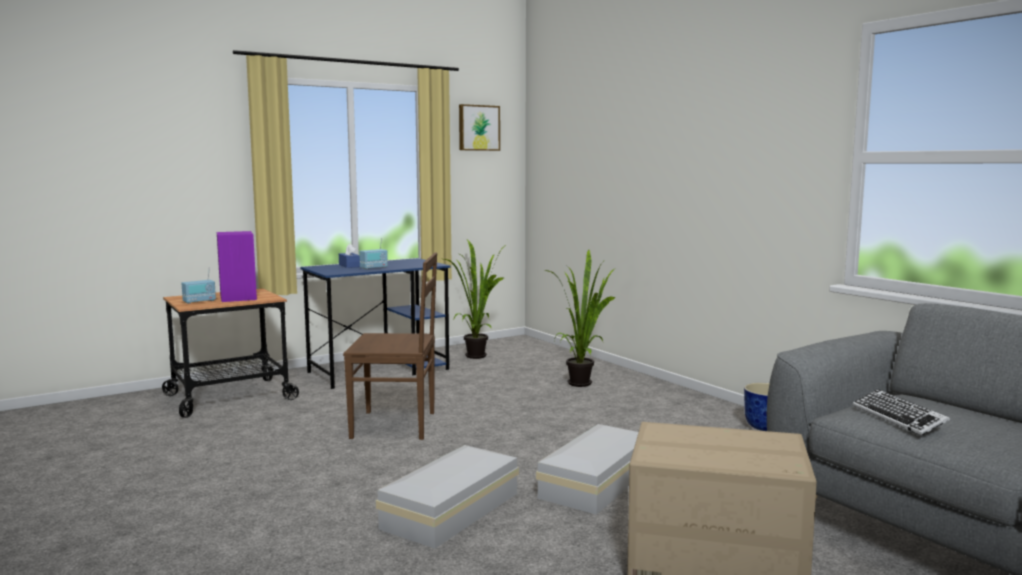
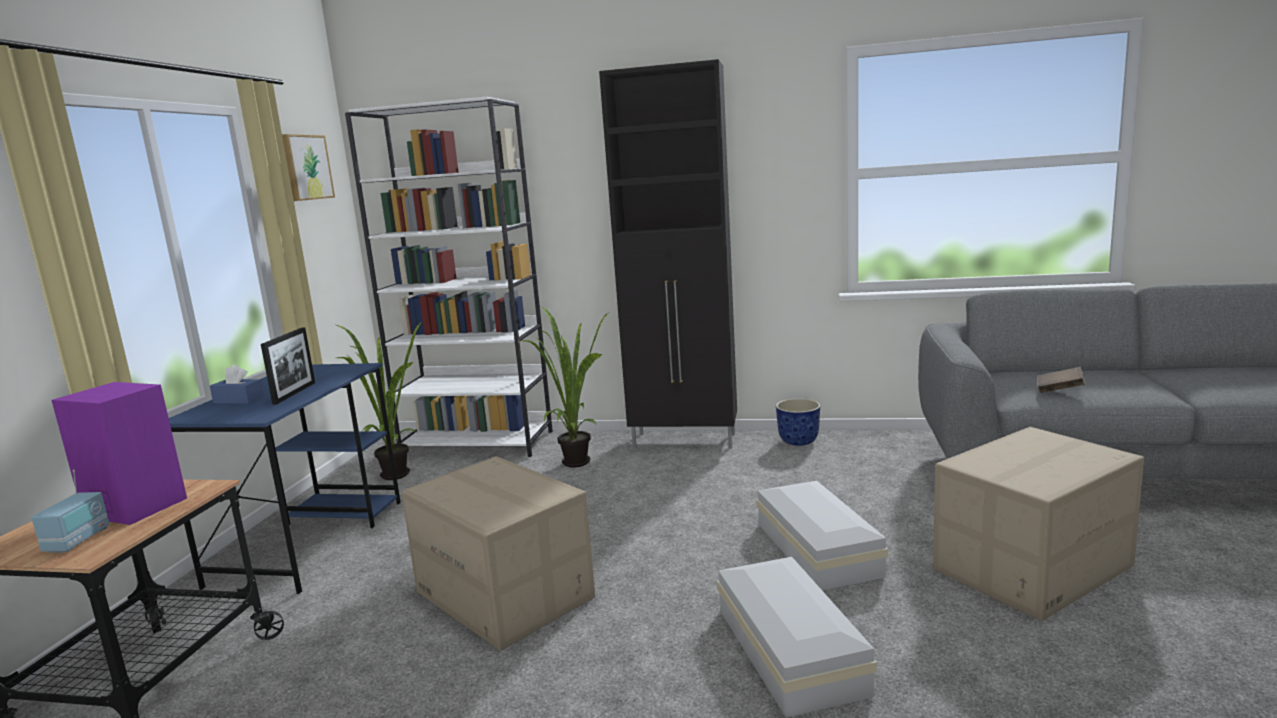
camera: 45 degrees left, 5 degrees up
(374, 268) = (294, 393): radio -> picture frame
(397, 425) = (506, 594): brown chair -> cardboard box
(553, 355) = (479, 443): none -> white bookcase
(680, 397) = (685, 441): none -> black cabinet
(898, 418) = (1059, 390): keyboard -> brown book

